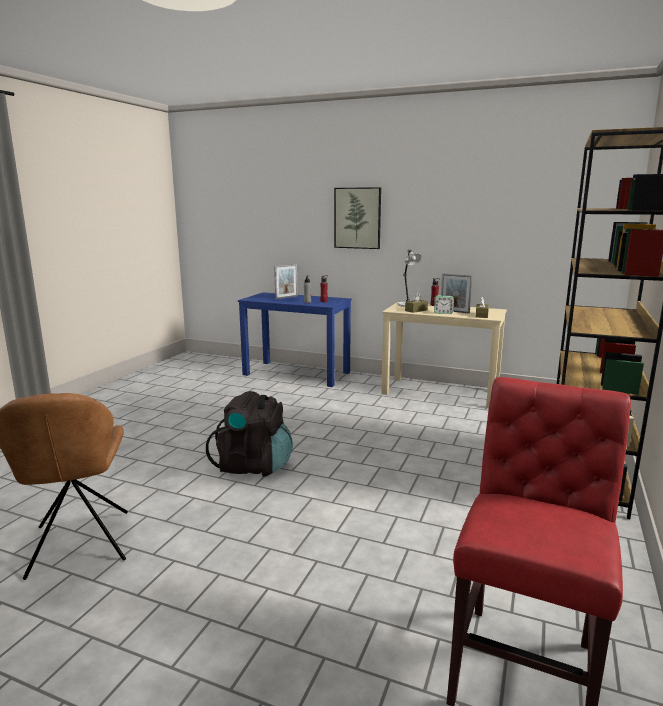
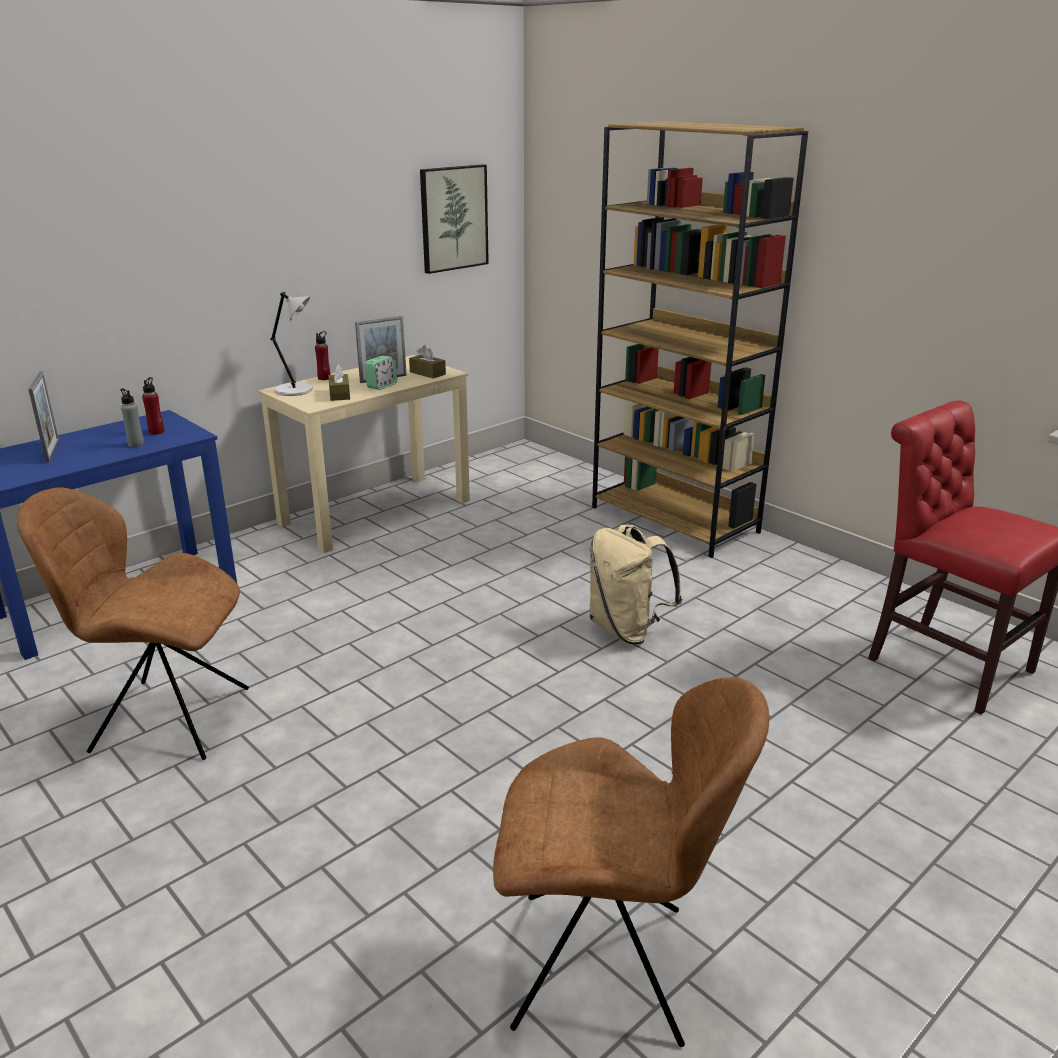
camera: 65 degrees left, 10 degrees up
(220, 405) = (165, 719): none -> brown chair
(253, 466) = (468, 729): black backpack -> none
(357, 218) = (146, 246): picture -> picture (453, 218)
(398, 489) = (627, 630): none -> beige backpack

